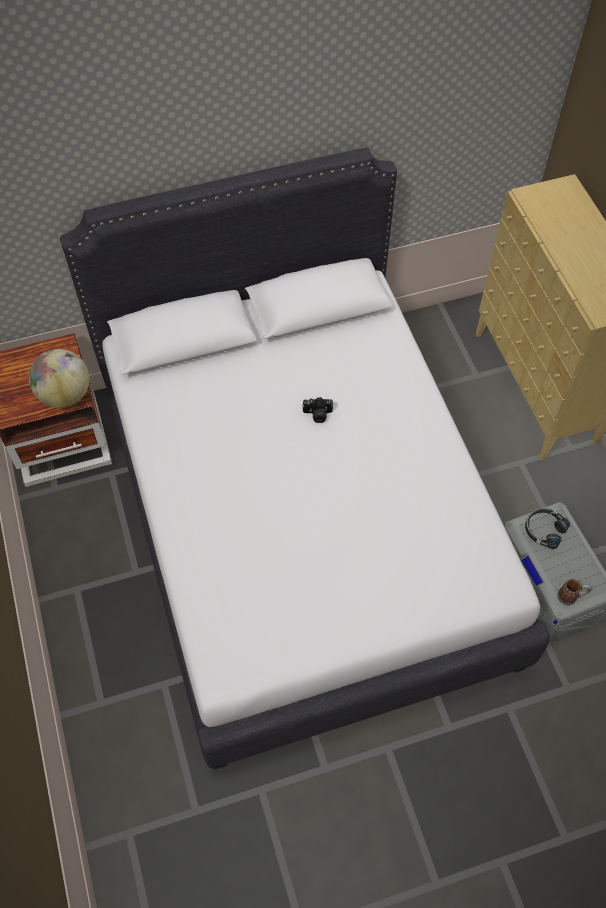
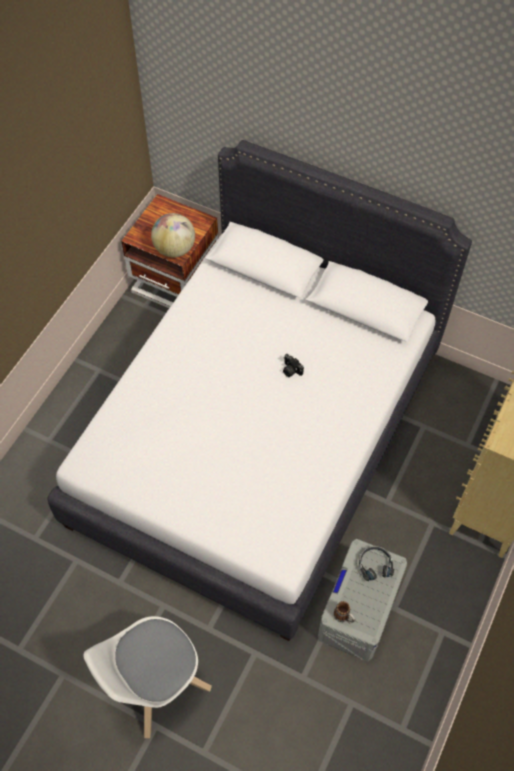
camera: 45 degrees right, 0 degrees up
(461, 826) = (155, 685): none -> chair

